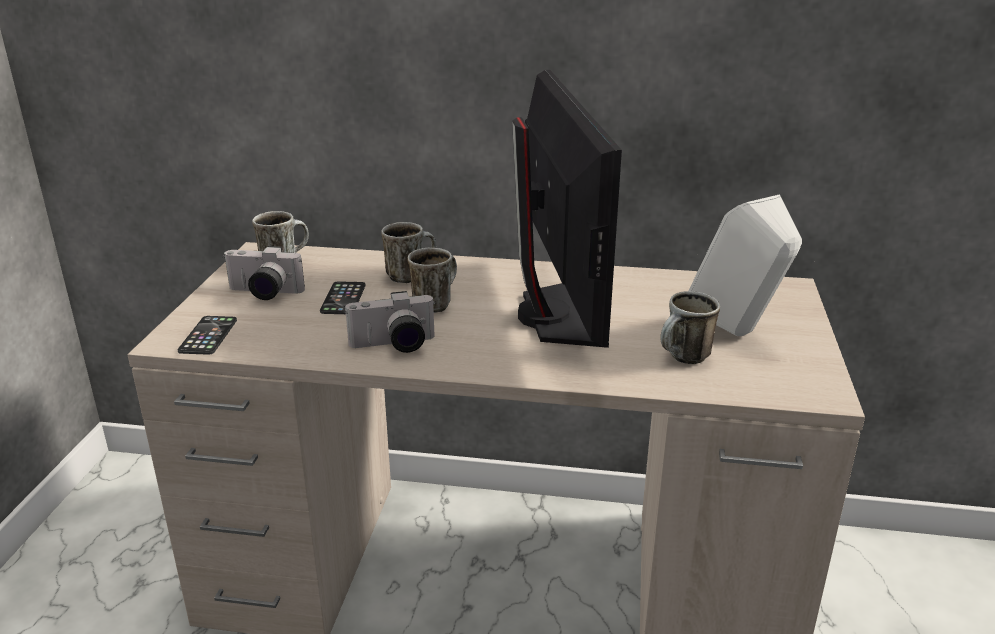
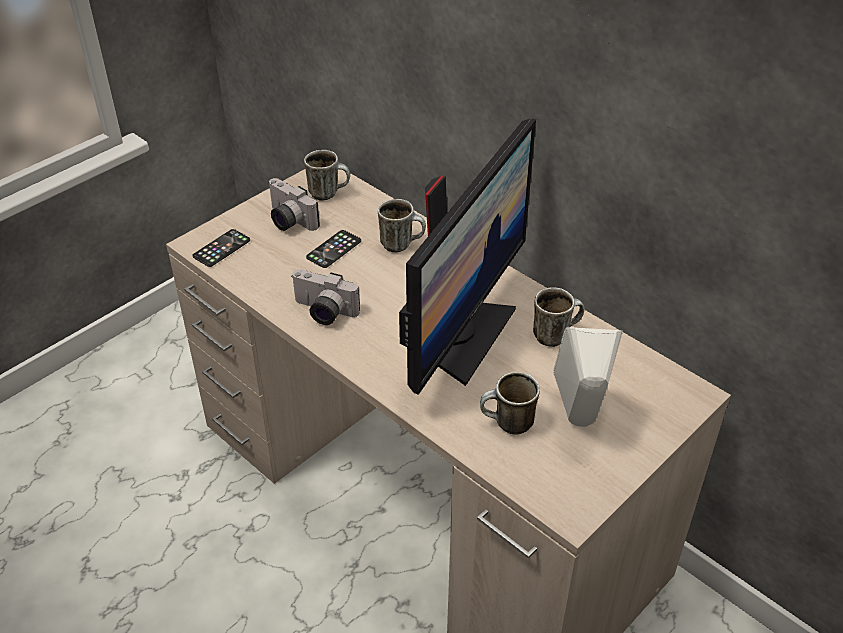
camera: 35 degrees right, 15 degrees up
(435, 303) = (390, 282): mug -> mug (555, 334)

